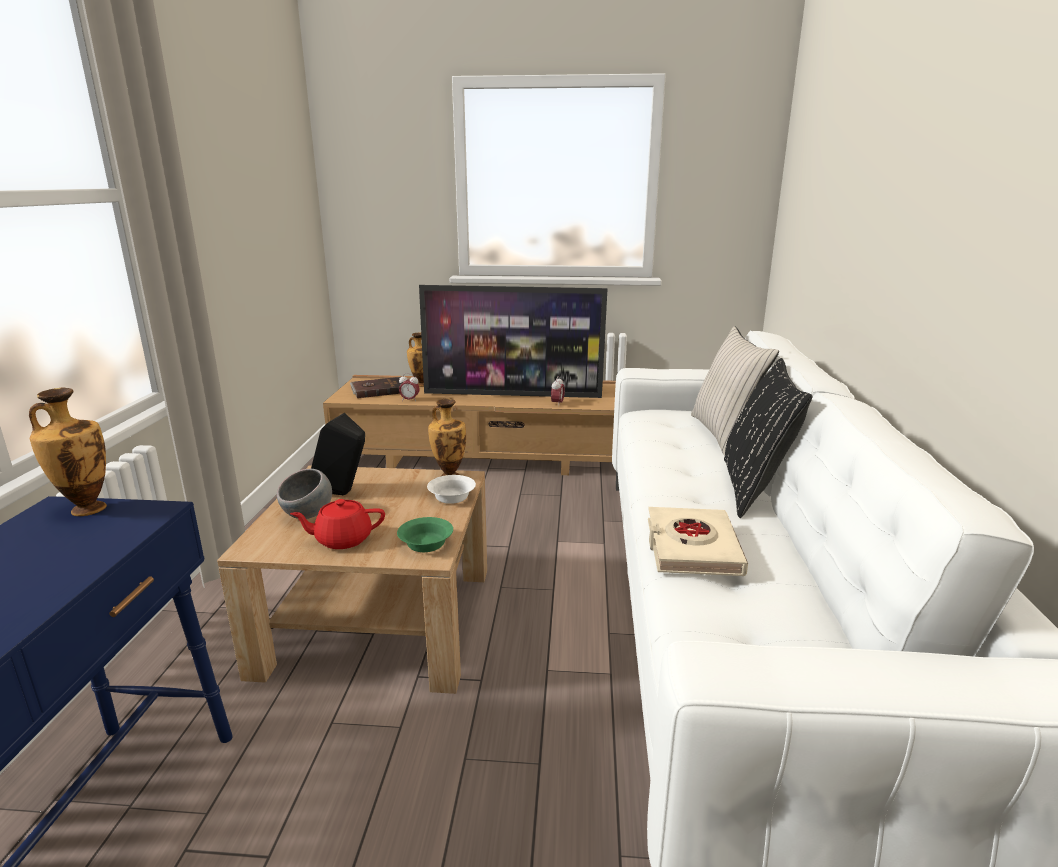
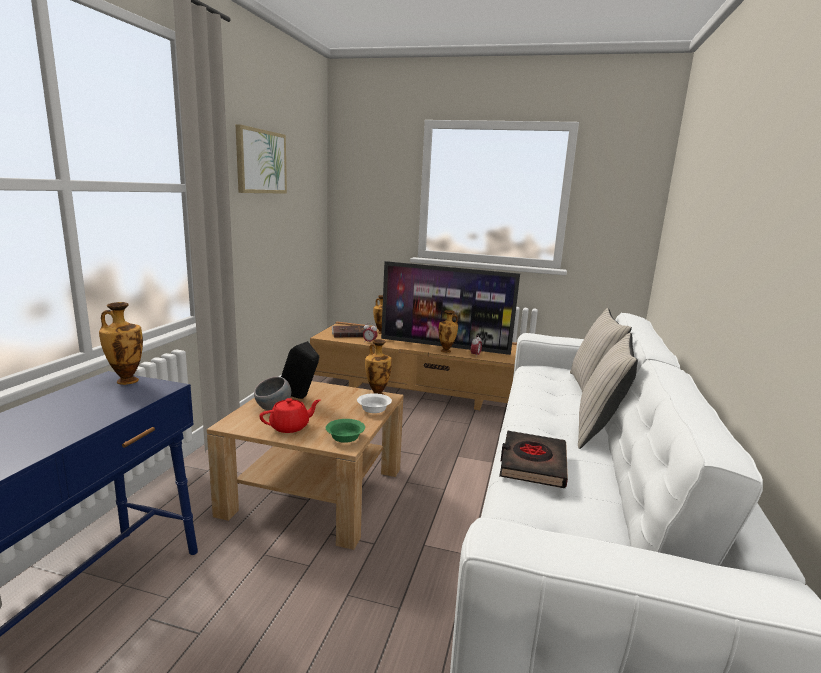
camera: 10 degrees right, 5 degrees down
(223, 148) = (261, 162): none -> picture
(342, 539) = (290, 427): red teapot -> red teapot turned 150 degrees clockwise
(517, 402) = (446, 351): none -> vase
(692, 548) = (532, 464): beige book -> black book
(754, 488) = (599, 429): black pillow -> beige pillow

